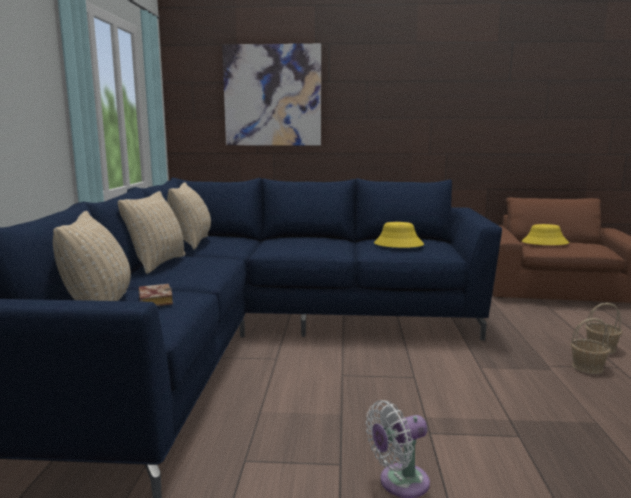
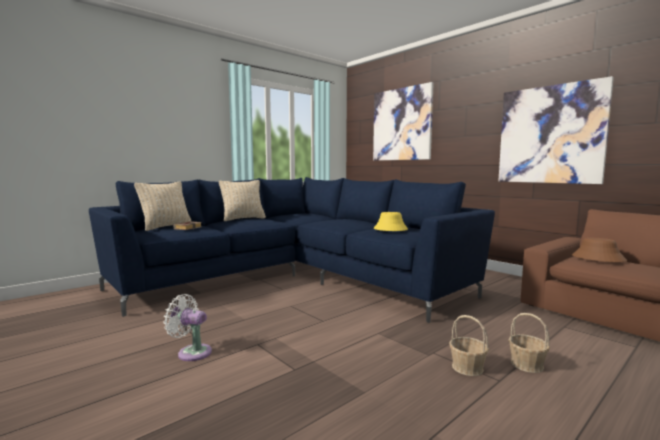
camera: 45 degrees right, 5 degrees down
(192, 243) = (291, 214): beige pillow -> none
(462, 123) = (550, 135): none -> picture
(544, 243) = (597, 258): yellow hat -> brown hat

